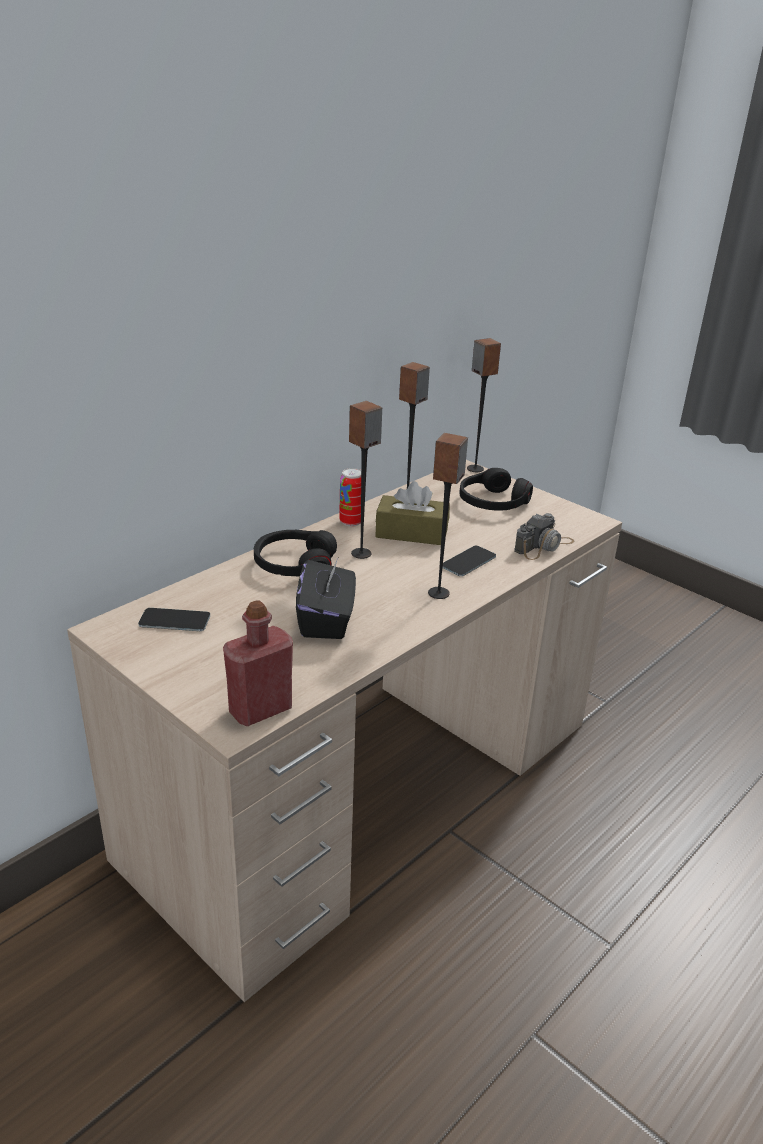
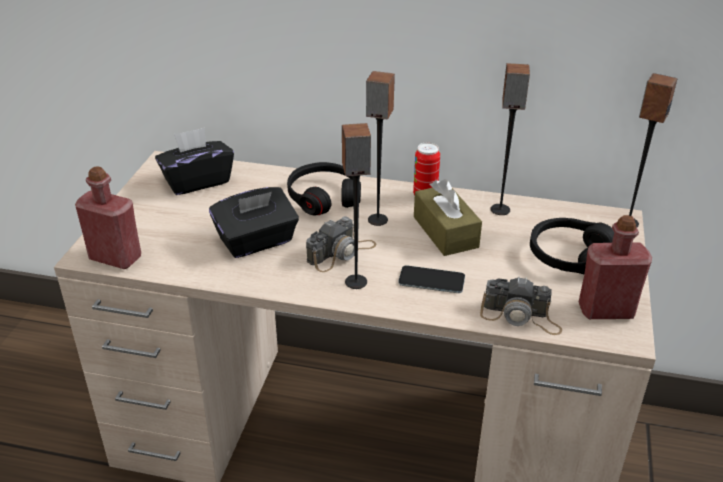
camera: 60 degrees right, 5 degrees up
(174, 620) = (197, 181): phone -> black tissue box
(391, 585) = (341, 253): none -> camera
(562, 516) = (606, 310): none -> red bottle

